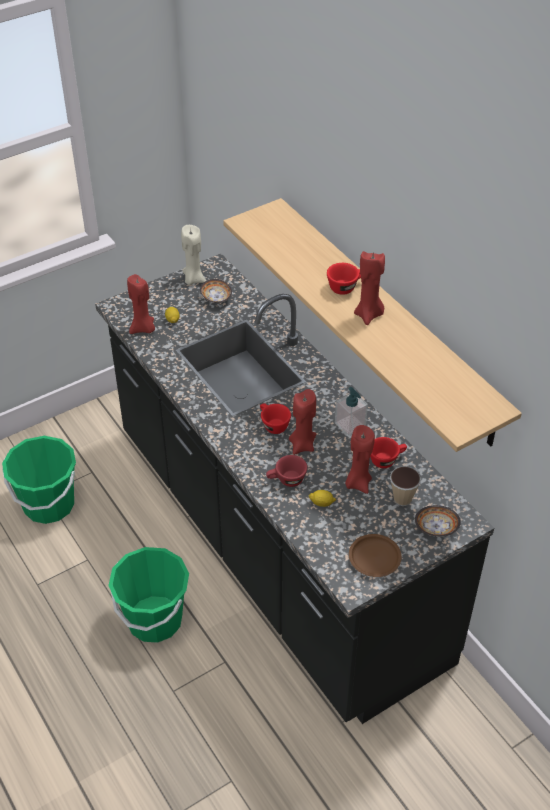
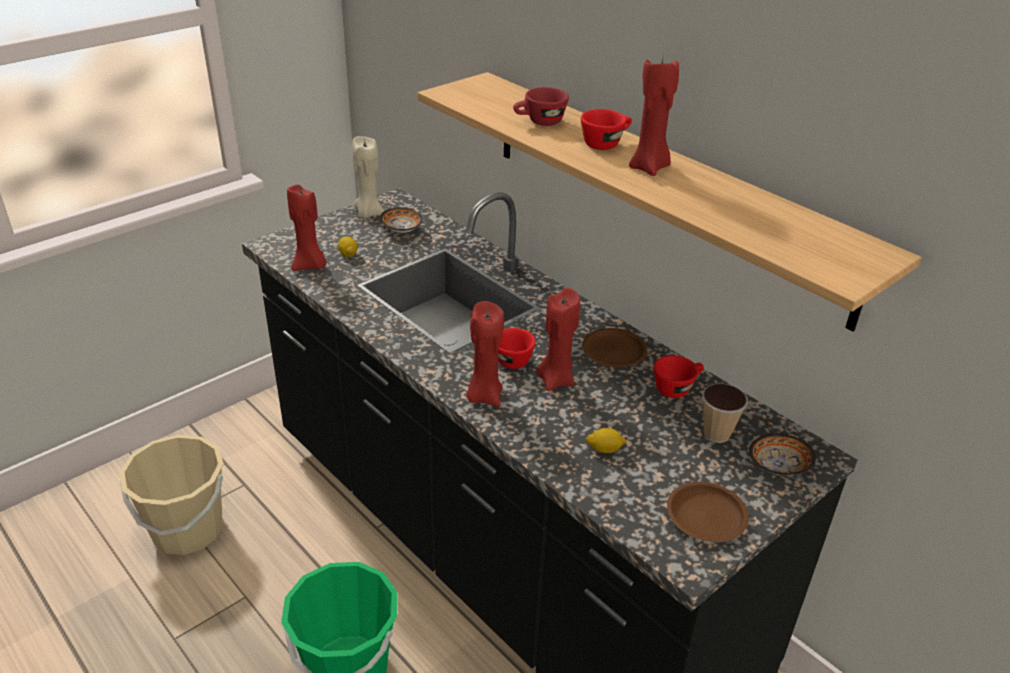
camera: 10 degrees left, 10 degrees down
(49, 504) = (187, 530): green bucket -> beige bucket
(286, 480) = (545, 425): red cup -> red cup (539, 122)
(350, 425) = (613, 352): soap dispenser -> brown plate
(357, 483) = (647, 419): red candle -> red candle (484, 396)

